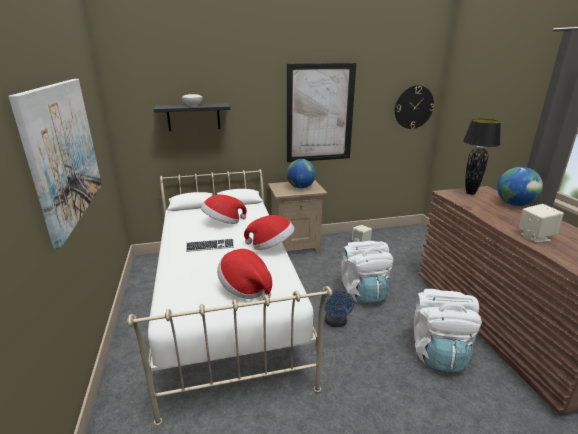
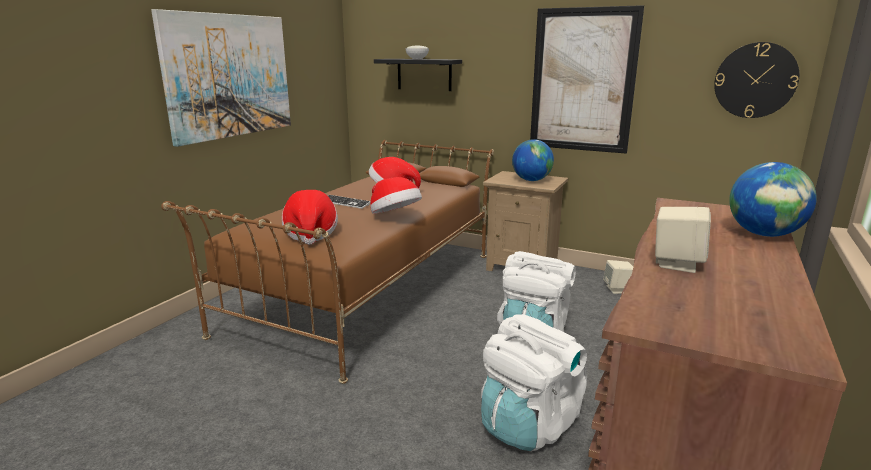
camera: 40 degrees right, 5 degrees down
(226, 309) = (366, 291): white bed -> brown bed
(336, 323) = (451, 345): blue fan -> none
(470, 193) = (718, 211): black table lamp -> none

